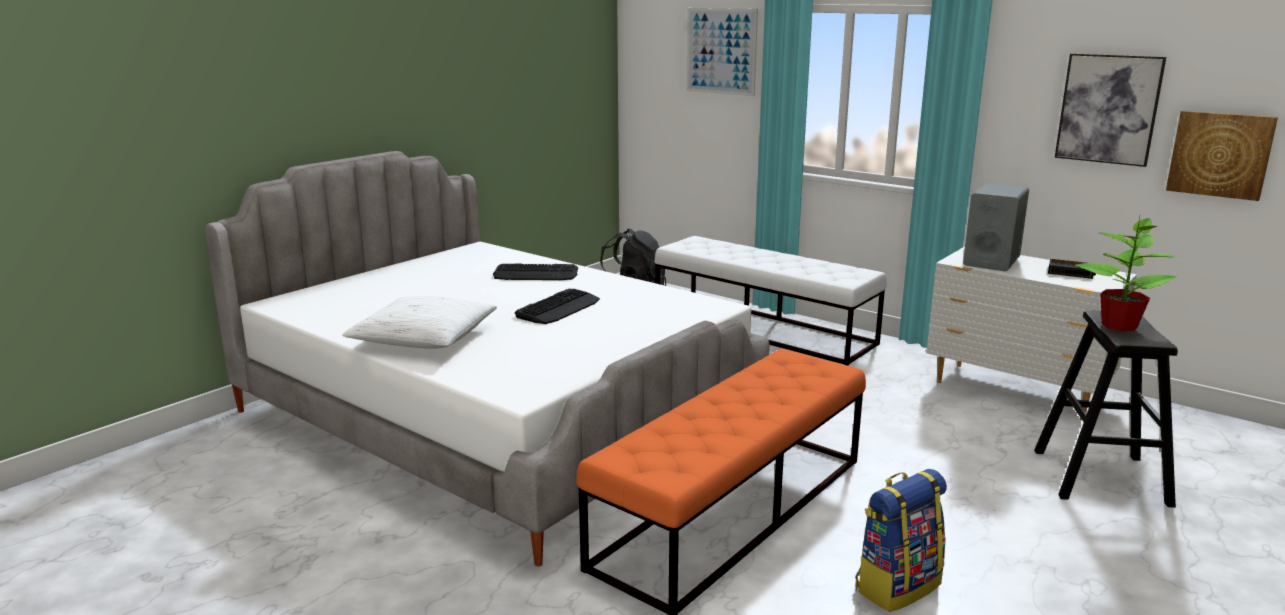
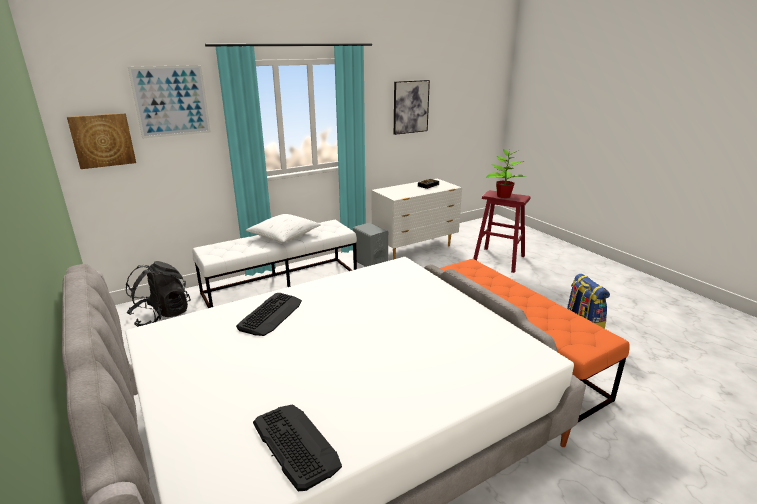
camera: 70 degrees left, 5 degrees up
(424, 339) = (406, 392): white pillow -> white pillow (284, 235)
(558, 308) = (367, 317): keyboard -> keyboard (295, 444)
(991, 261) = (401, 192): grey speaker -> grey speaker (370, 262)
(1100, 477) = (498, 260): black stool -> red stool
(1220, 154) = (448, 120): picture -> picture (102, 140)

